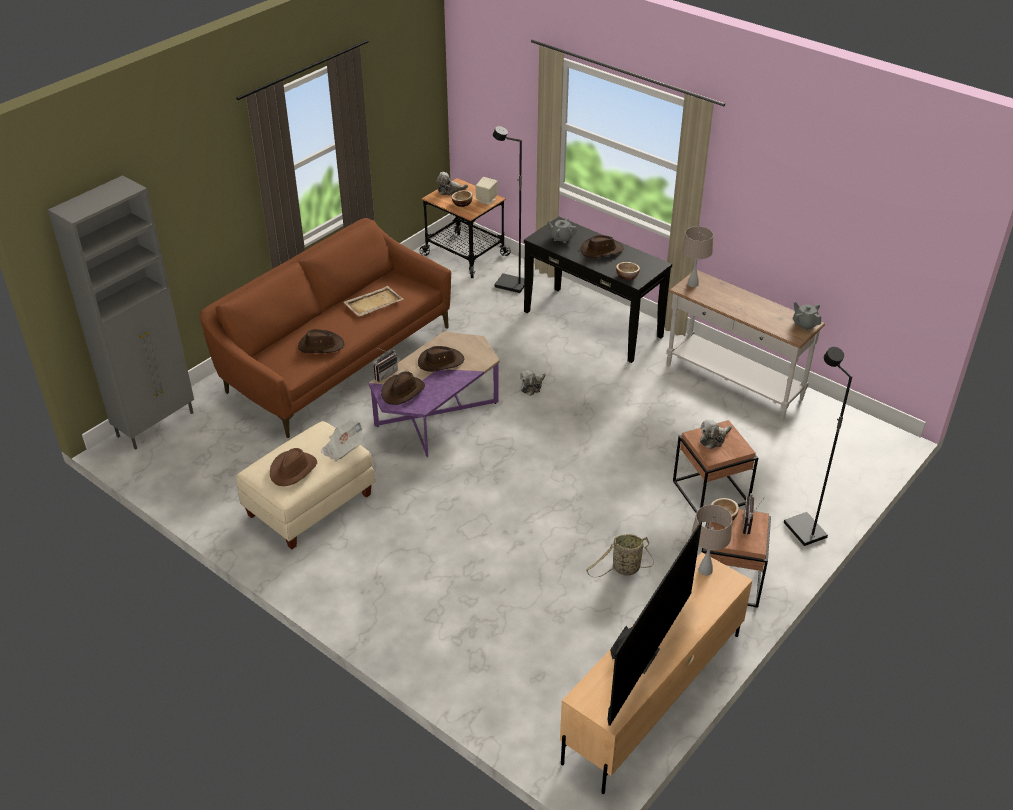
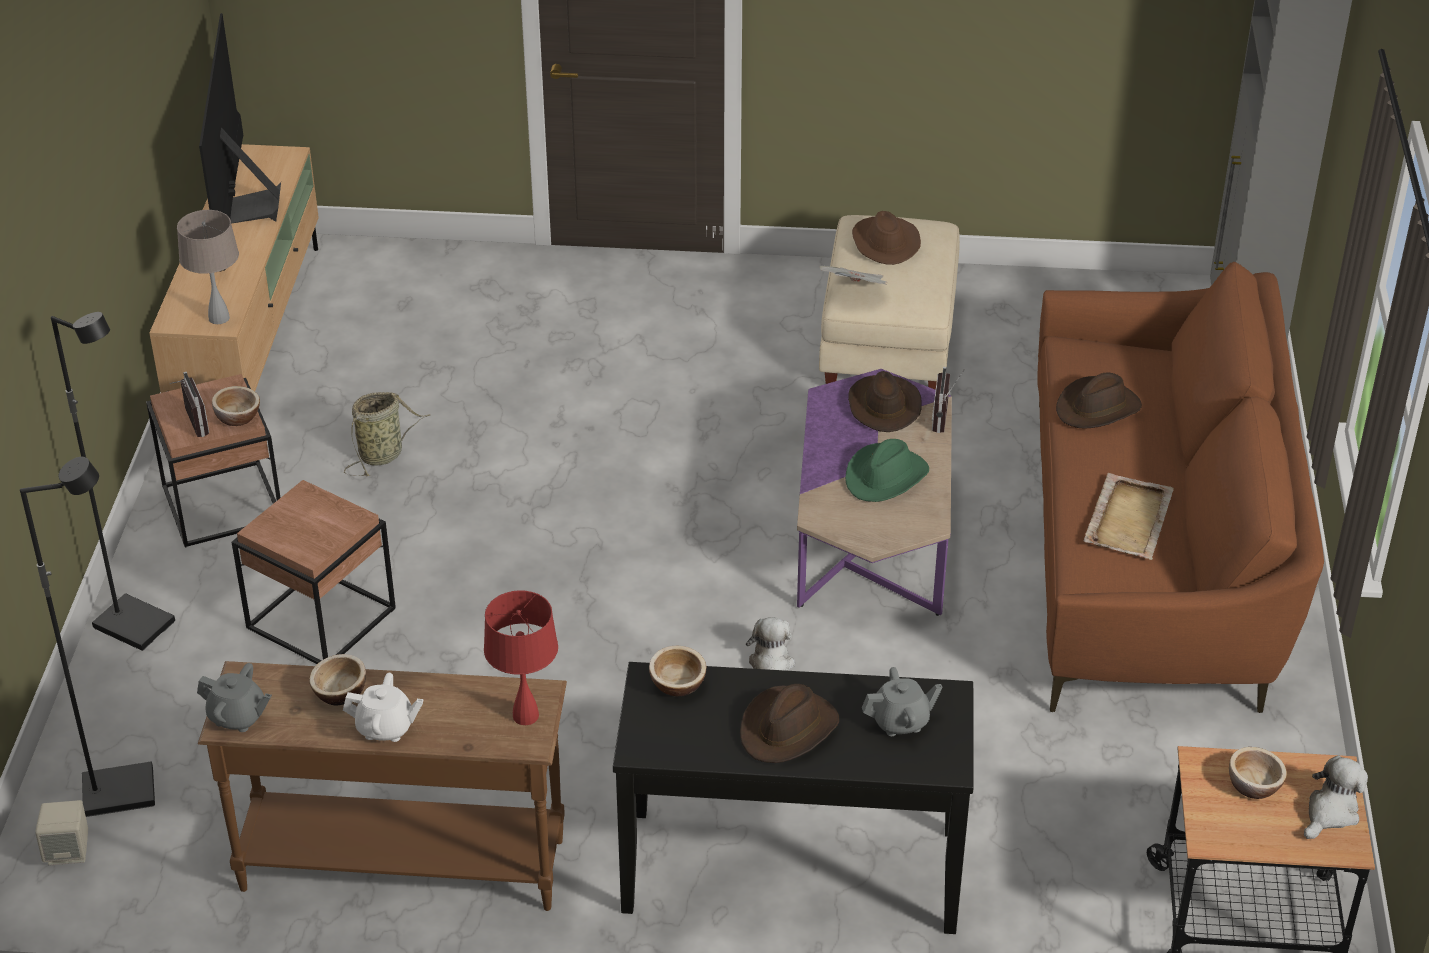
camera: 145 degrees right, 0 degrees up
(440, 362) = (886, 476): brown hat -> green hat
(486, 200) = (1218, 824): beige speaker -> beige speaker (68, 851)
(510, 285) = (1057, 887): black floor lamp -> black floor lamp (120, 791)
(693, 284) = (525, 715): beige table lamp -> red table lamp
(713, 439) = (318, 525): plush toy -> none
(733, 383) = (403, 862): white console table -> brown console table
(748, 299) = (385, 728): none -> white teapot
(759, 317) = (340, 692): none -> bowl

